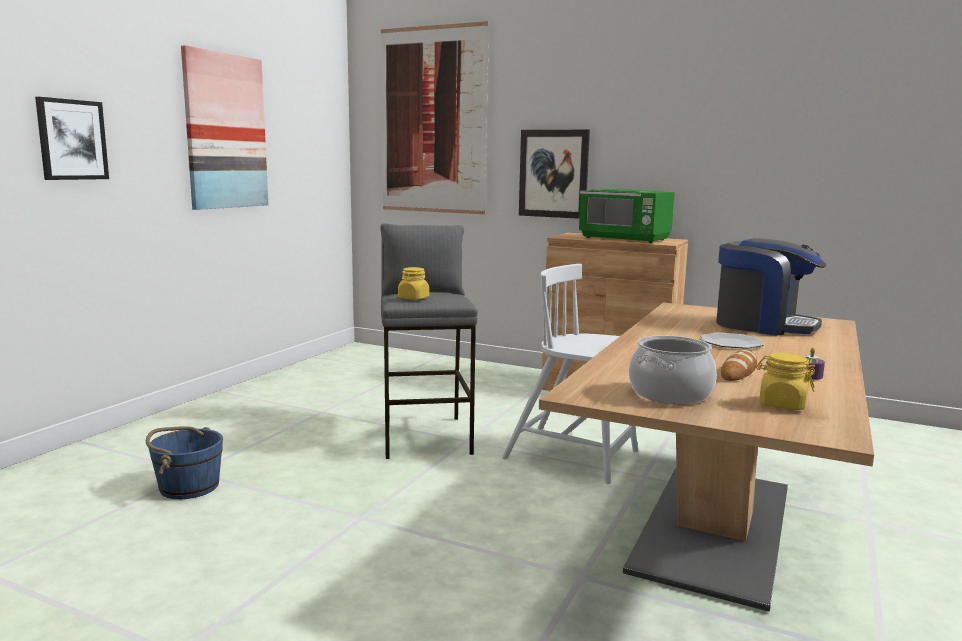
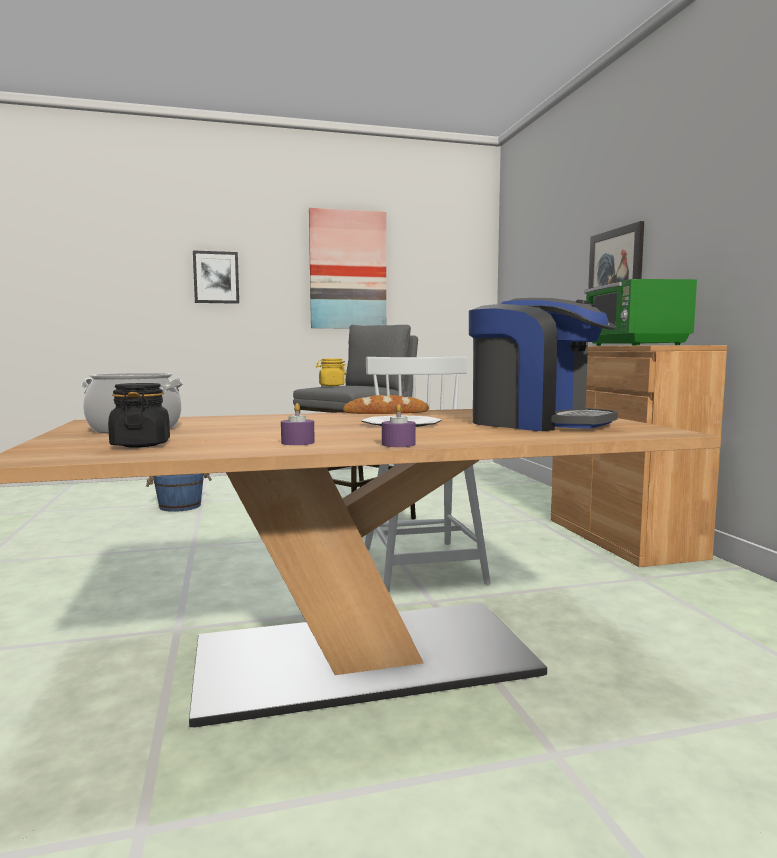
camera: 50 degrees right, 5 degrees down
(433, 121) = (539, 244): picture -> none
(739, 371) = (267, 432): bread -> bread (386, 413)
(763, 325) = (536, 423): coffee machine -> coffee machine turned 45 degrees counterclockwise
(782, 404) = (141, 444): yellow jar -> black jar
(839, 363) = (398, 444): none -> purple candle

